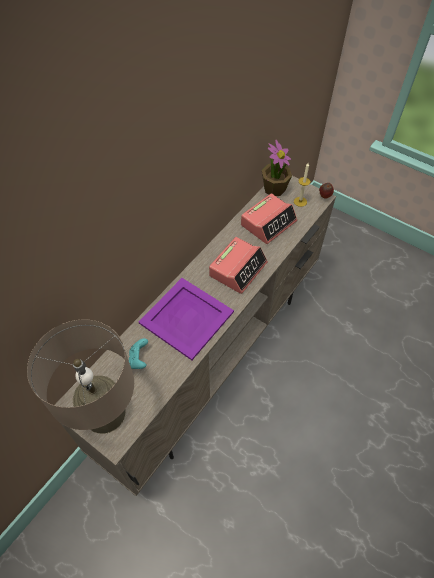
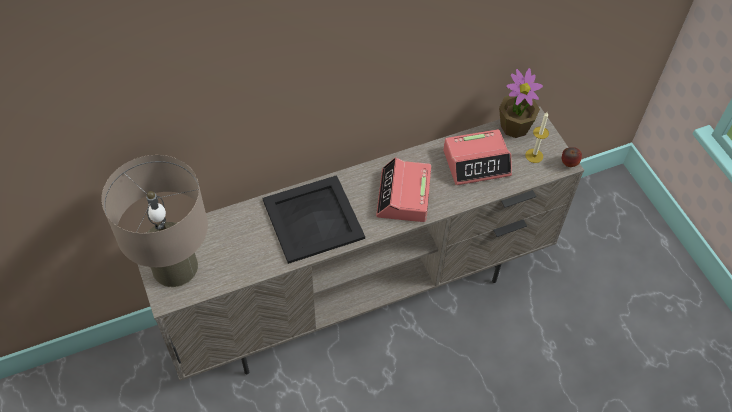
camera: 30 degrees right, 0 degrees up
(139, 359) = (239, 235): turquoise game controller -> none
(186, 317) = (313, 218): purple tray -> black tray
(238, 269) = (403, 196): alarm clock -> alarm clock turned 120 degrees clockwise

